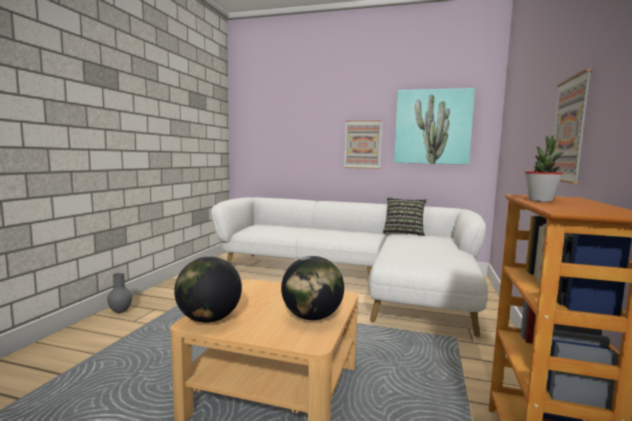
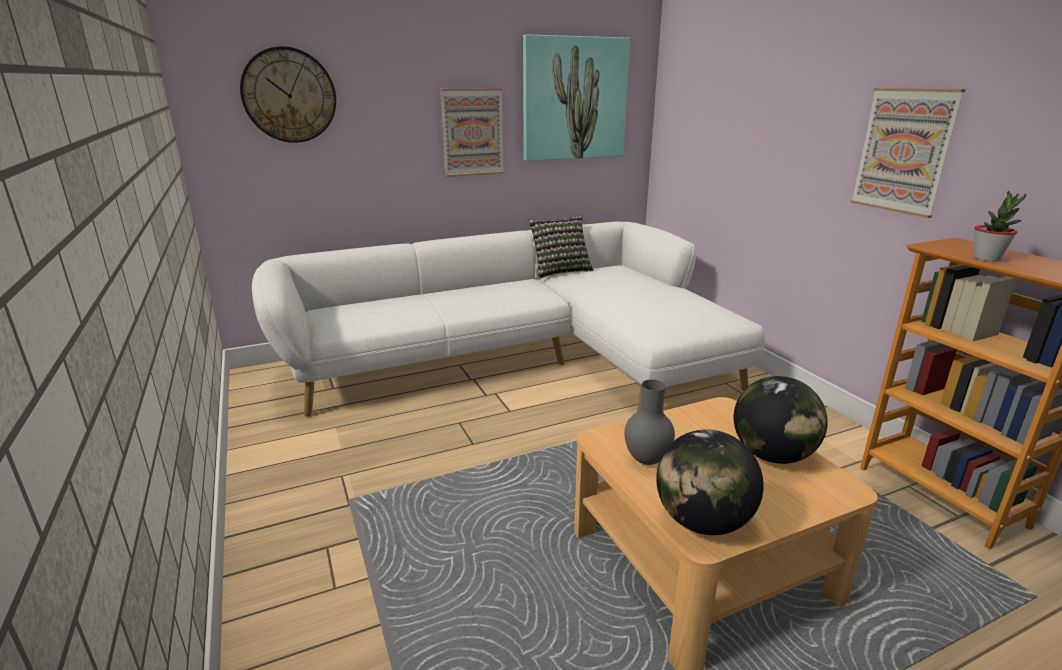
camera: 40 degrees left, 15 degrees up
(121, 311) = (269, 586): grey vase -> grey vase (646, 459)
(273, 123) = (289, 95): none -> wall clock

